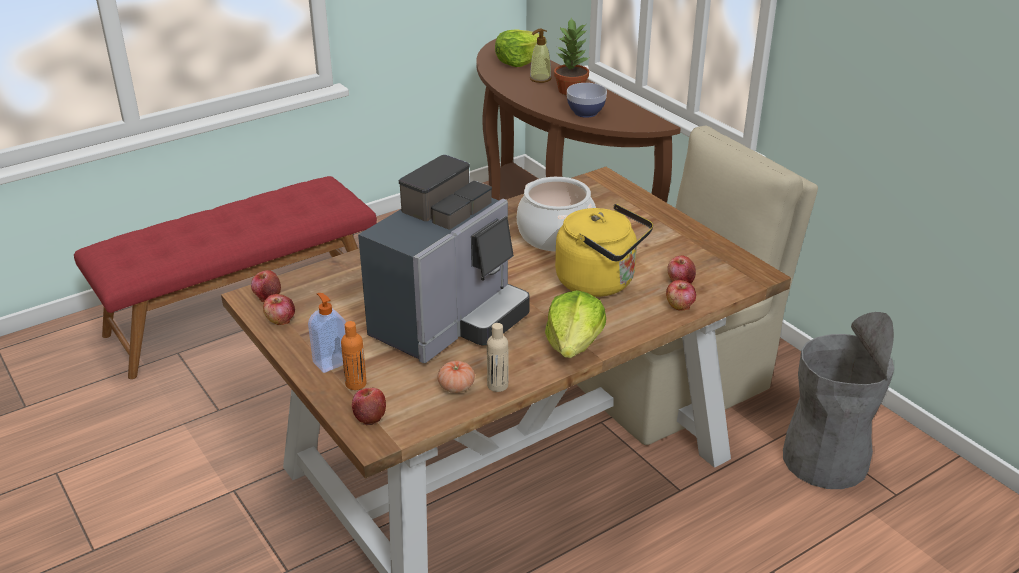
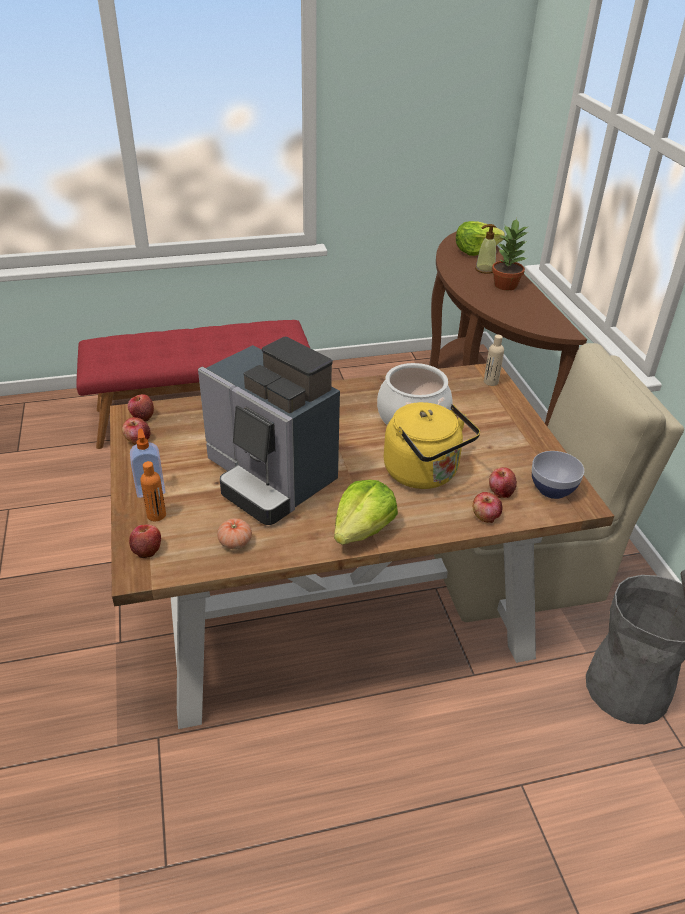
camera: 20 degrees right, 5 degrees up
(450, 322) = (270, 478): coffee machine -> coffee machine turned 75 degrees clockwise
(497, 385) = (271, 551): beige bottle -> beige bottle (491, 382)
(585, 112) = (506, 308): bowl -> bowl (552, 489)

